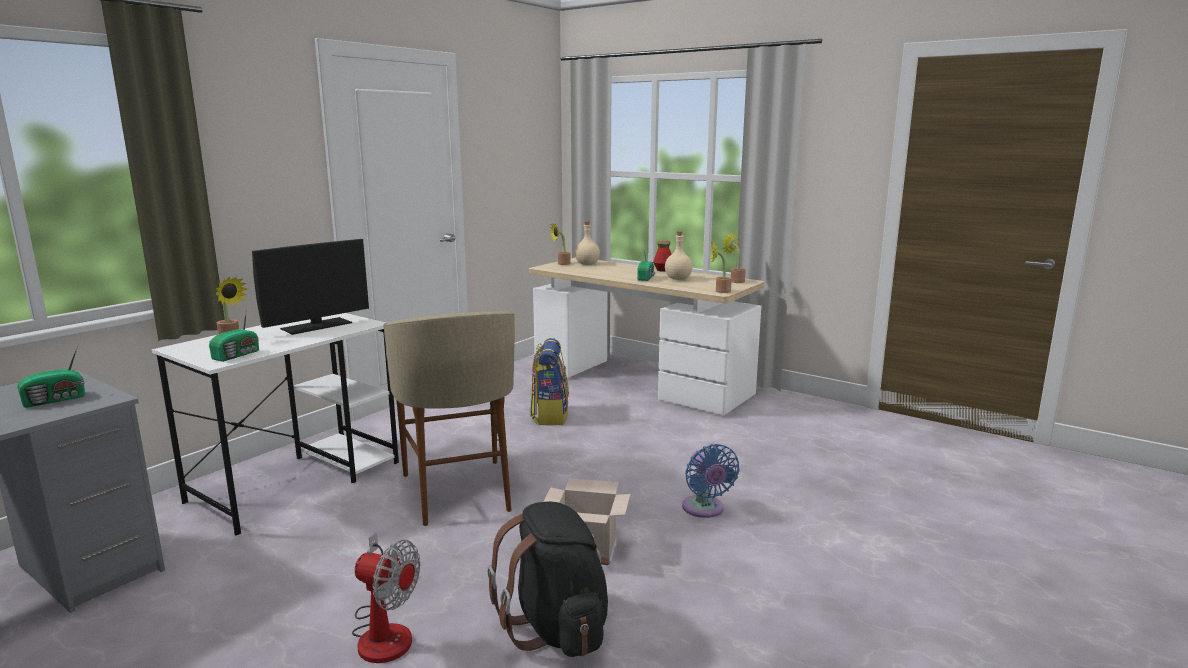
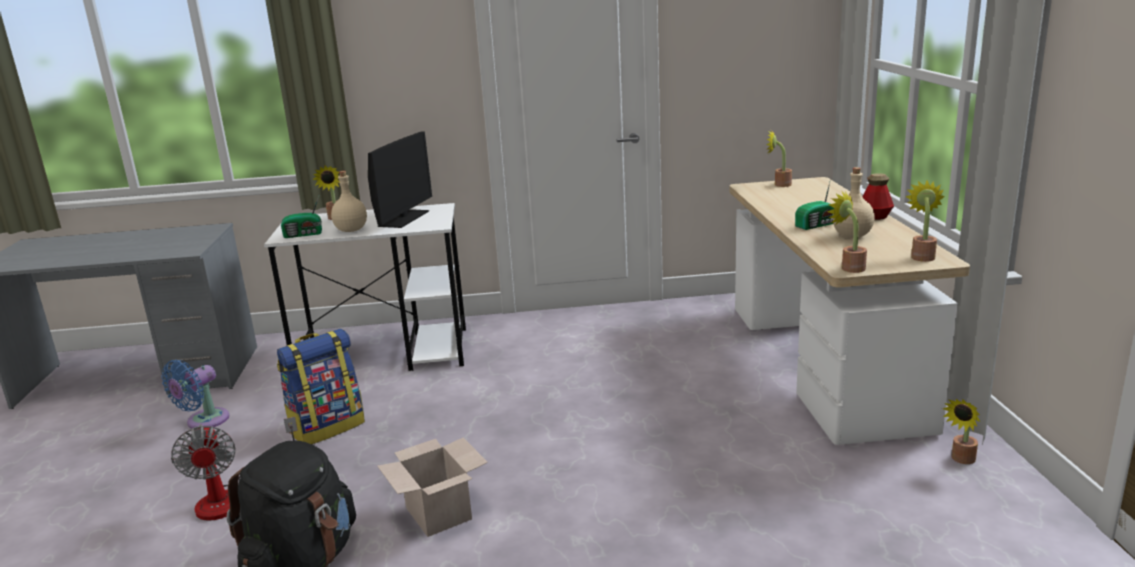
camera: 50 degrees right, 5 degrees up
(56, 400) = (175, 245): radio -> none
(316, 326) = (404, 218): monitor -> monitor turned 75 degrees counterclockwise
(459, 492) = (452, 412): beige stool -> none
(549, 415) = (653, 368): backpack -> backpack (327, 427)
(587, 264) = (807, 190): beige bottle -> beige bottle (351, 230)
(704, 509) = (593, 540): blue fan -> blue fan (204, 421)
(780, 402) = (961, 460): none -> potted plant

